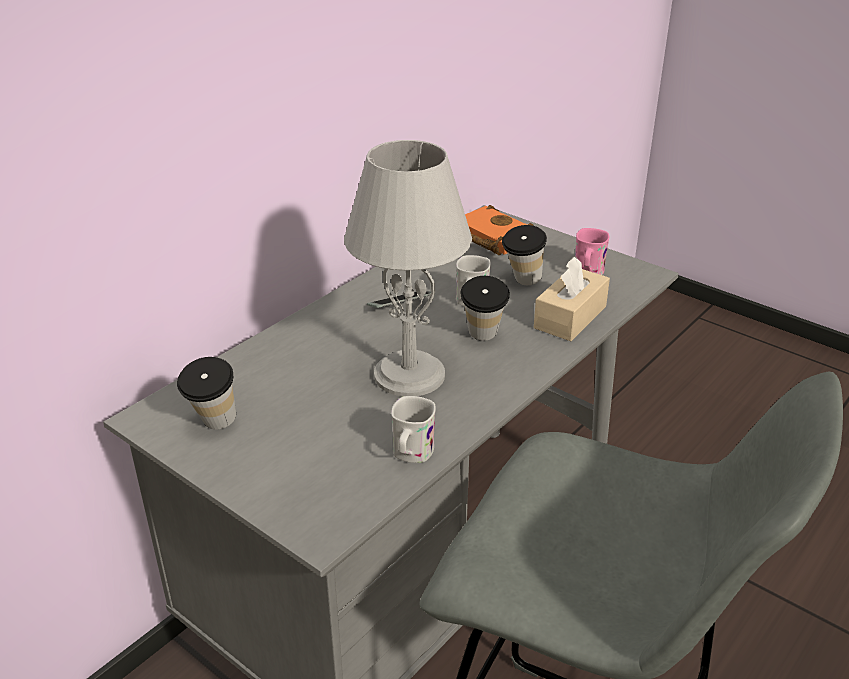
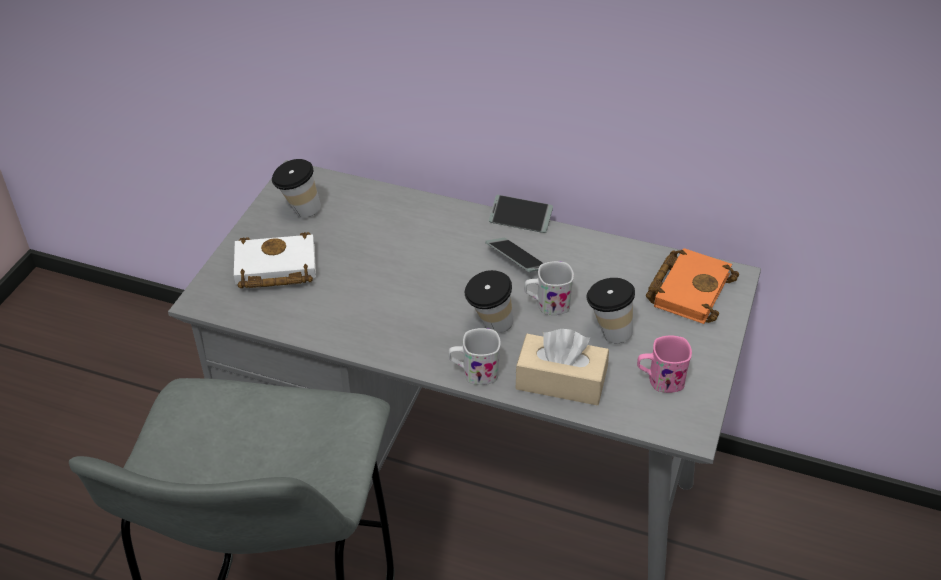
camera: 70 degrees right, 10 degrees up
(304, 463) = (273, 269): none -> white book
(345, 290) = (520, 219): none -> phone
(410, 374) = (410, 294): grey table lamp -> none
(411, 455) = (303, 322): white mug -> white mug (474, 372)

